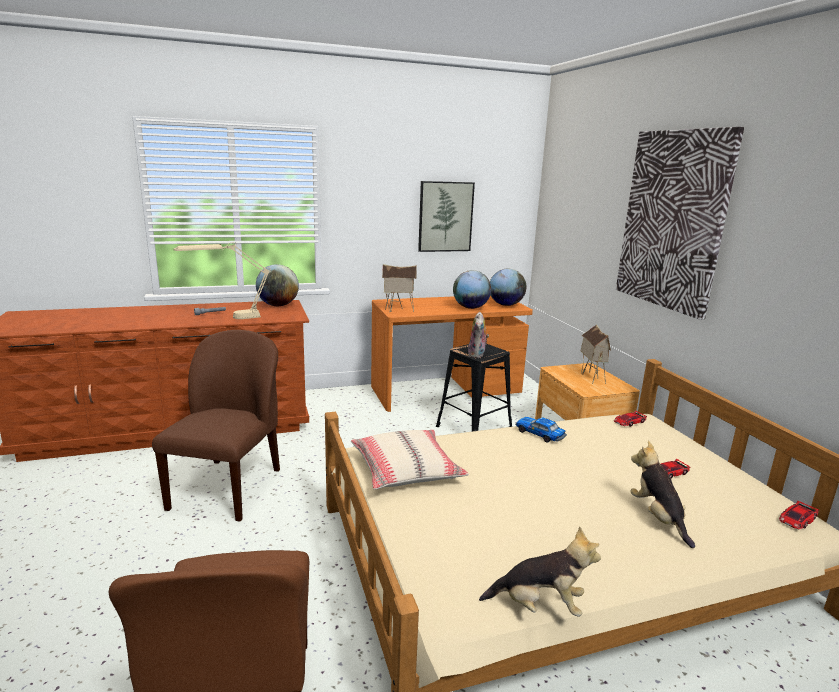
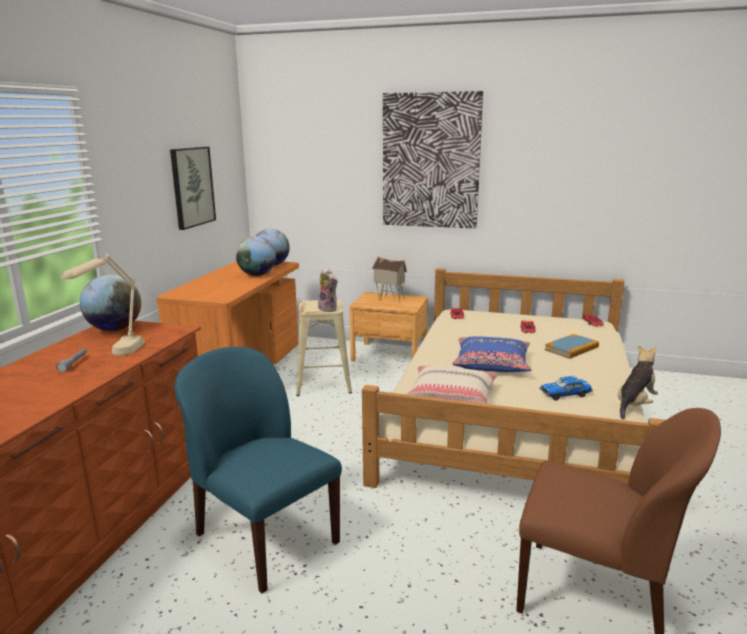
camera: 55 degrees left, 0 degrees up
(228, 488) = (264, 537): brown chair -> blue chair
(398, 310) = (214, 296): toy house -> none
(474, 429) = (324, 383): black stool -> beige stool
(522, 472) = (492, 364): none -> blue pillow
(540, 434) = (445, 343): toy car -> toy car (565, 394)
(657, 518) = (571, 348): plush toy -> book

